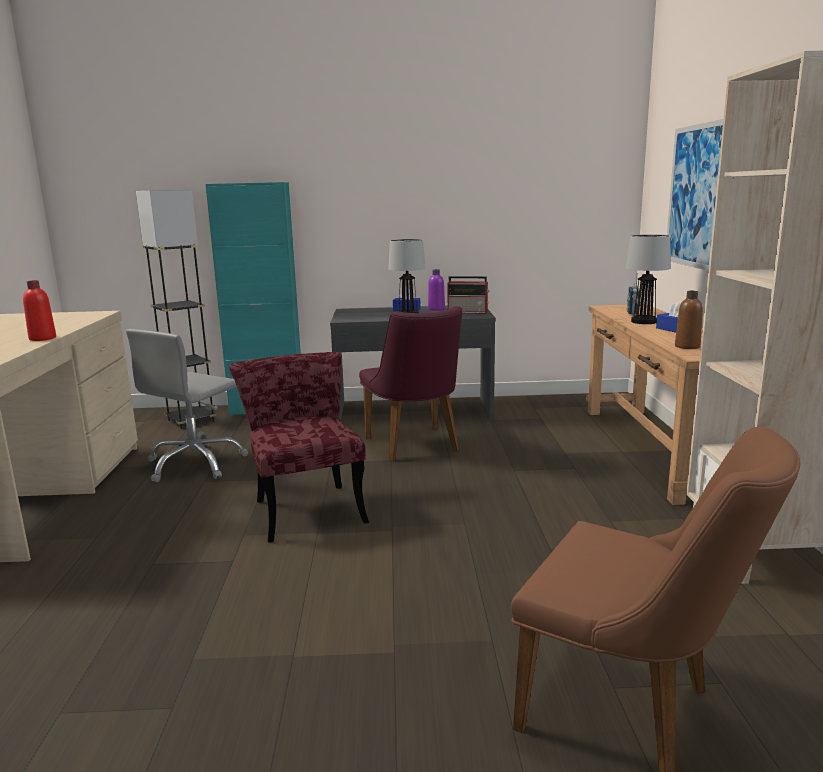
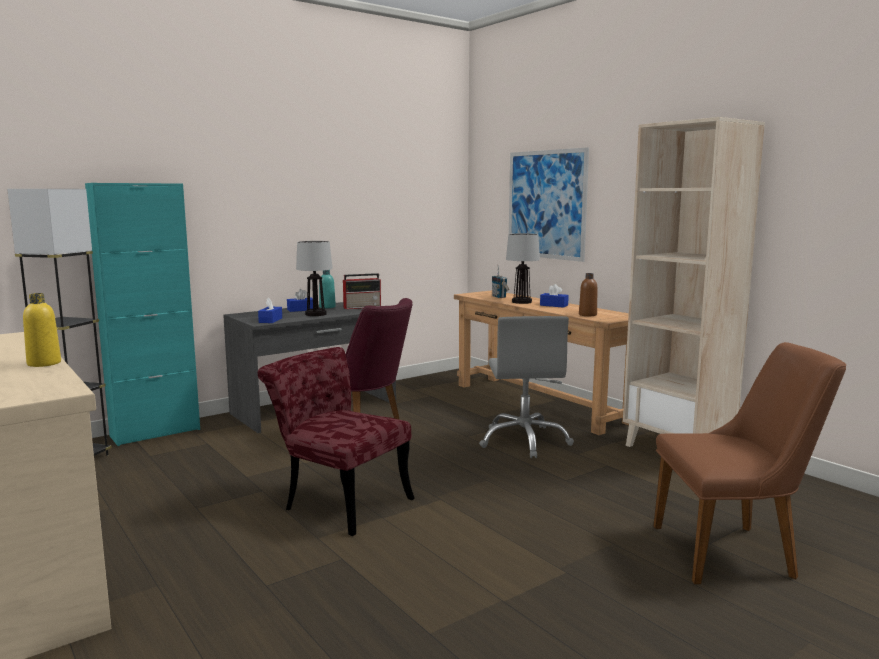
camera: 35 degrees left, 5 degrees down
(42, 338) = (44, 363): red bottle -> yellow bottle
(195, 464) = (157, 496): grey office chair -> grey office chair (524, 441)
(356, 318) = (270, 320): none -> blue tissue box
(436, 309) = (327, 307): purple bottle -> turquoise bottle

